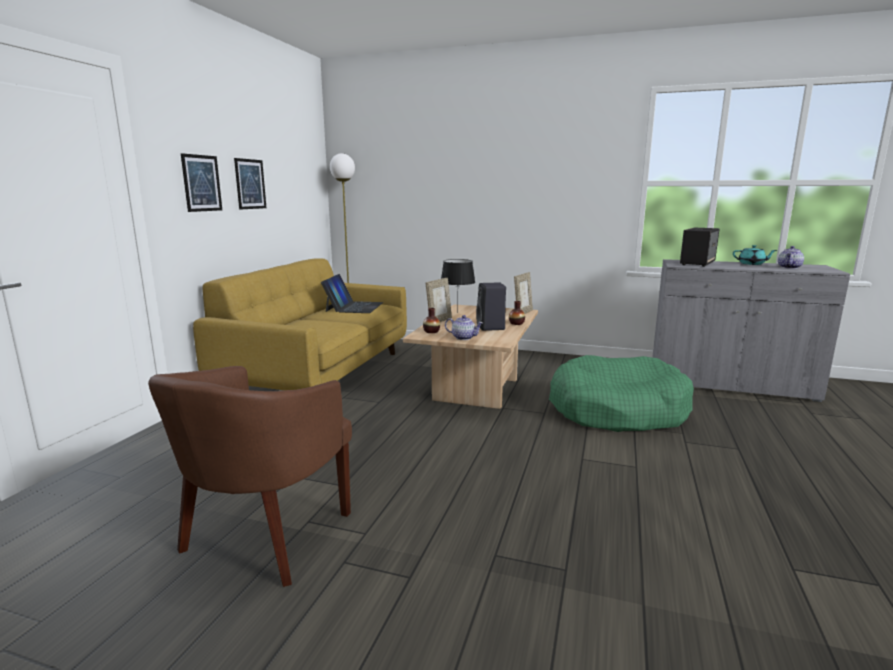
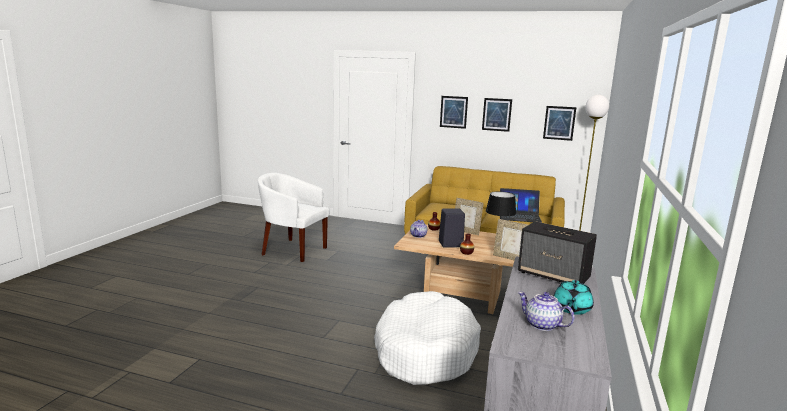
camera: 90 degrees right, 0 degrees up
(266, 536) = (292, 250): brown armchair -> white armchair
(301, 191) = (559, 123): none -> picture
(617, 410) = (424, 350): green dog bed -> white dog bed

